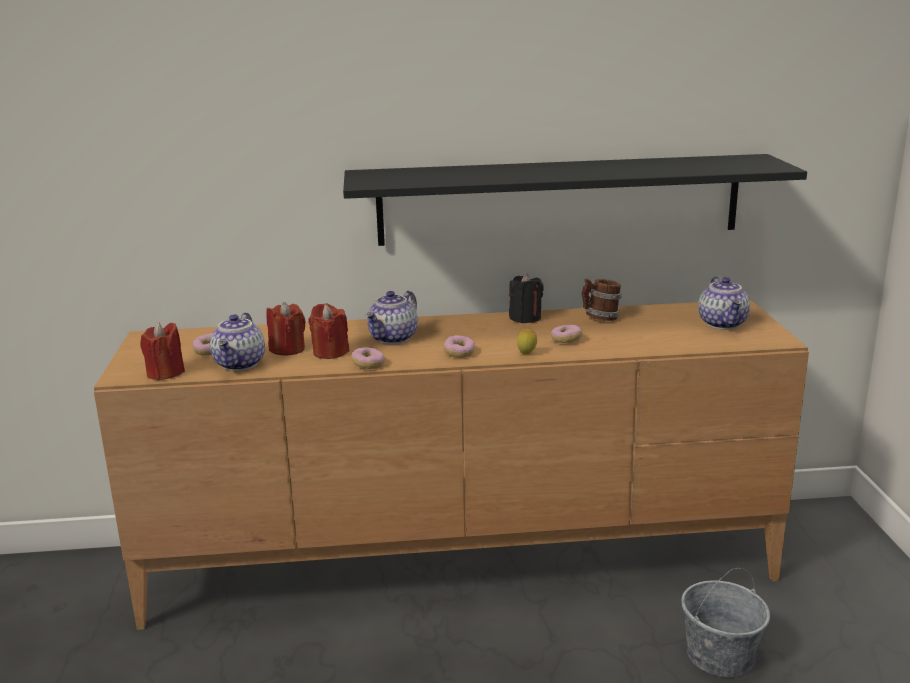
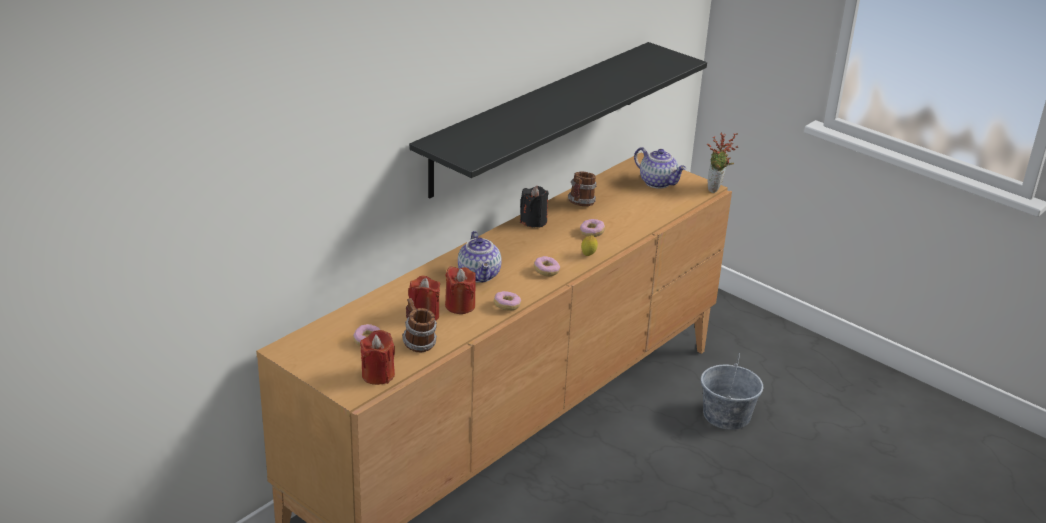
camera: 45 degrees left, 10 degrees up
(241, 364) = (418, 343): teapot -> mug
(788, 345) = (716, 189): none -> potted plant

